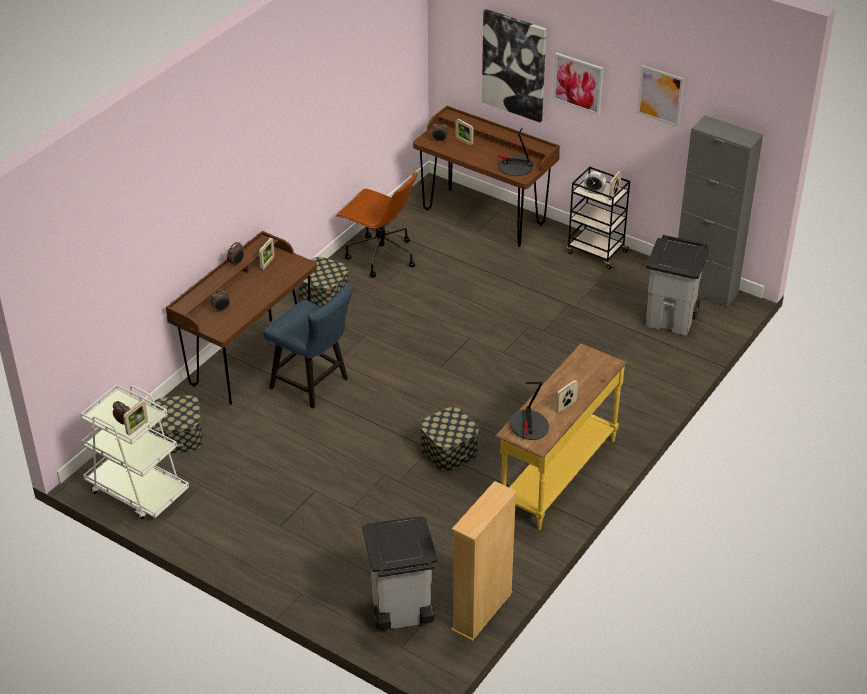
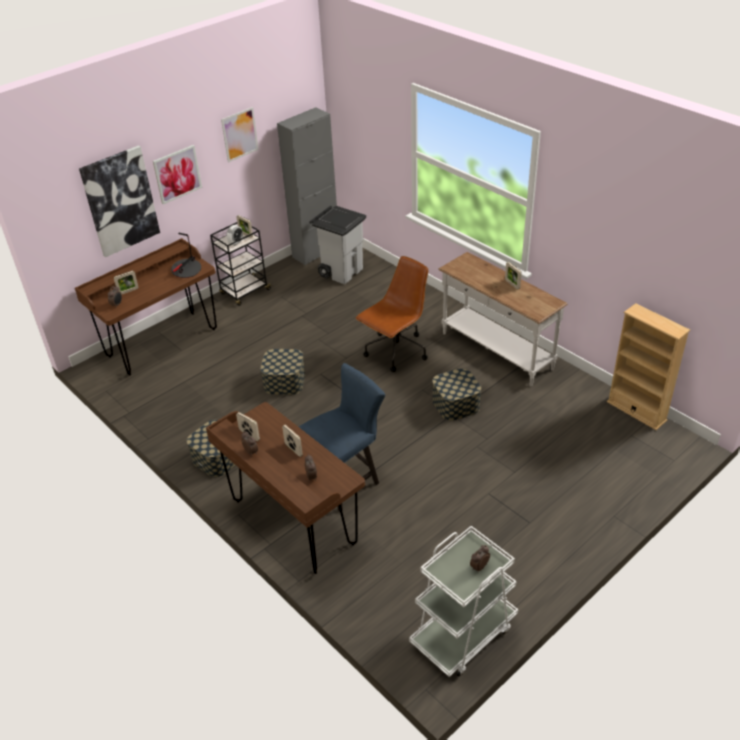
camera: 75 degrees left, 0 degrees up
(137, 428) = (490, 556): picture frame -> picture frame (293, 450)
(178, 436) = (389, 592): storage box -> storage box (284, 381)
(380, 256) = (179, 413): brown office chair -> brown office chair (395, 352)
(400, 611) = (635, 456): grey trash can -> none
(529, 426) = (532, 304): table lamp -> none
(557, 474) = (496, 351): yellow console table -> white console table

